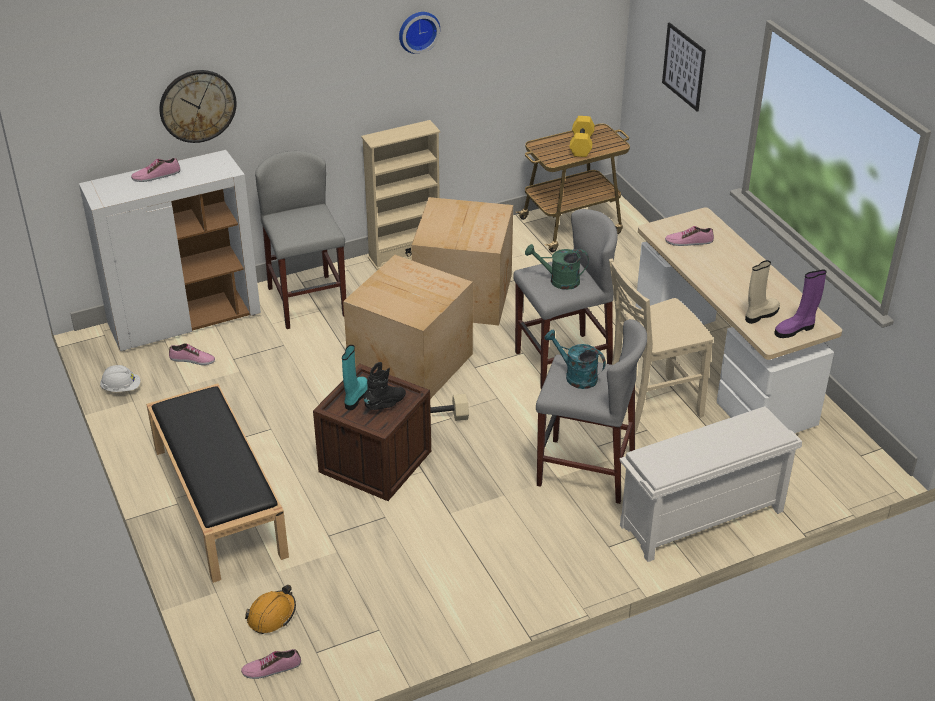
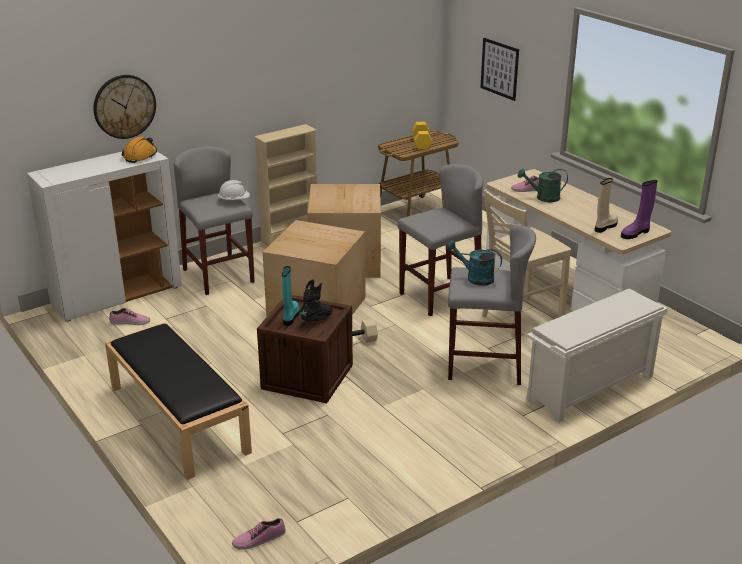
camera: 10 degrees left, 10 degrees down
(121, 388) = (72, 347): white hard hat -> white hard hat (234, 200)
(156, 175) = (93, 164): shoe -> none
(272, 615) = (248, 498): orange hard hat -> orange hard hat (140, 156)
(418, 31) = (295, 49): wall clock -> none
(558, 281) = (437, 221): green watering can -> green watering can (543, 198)

